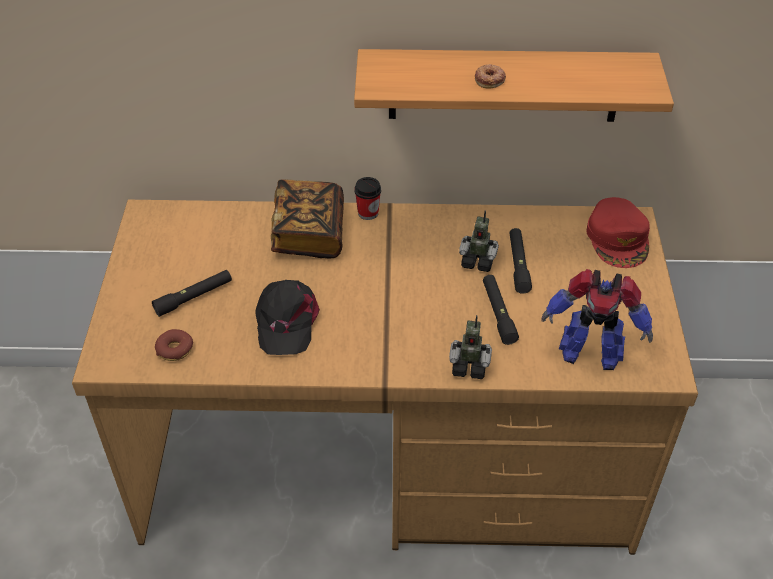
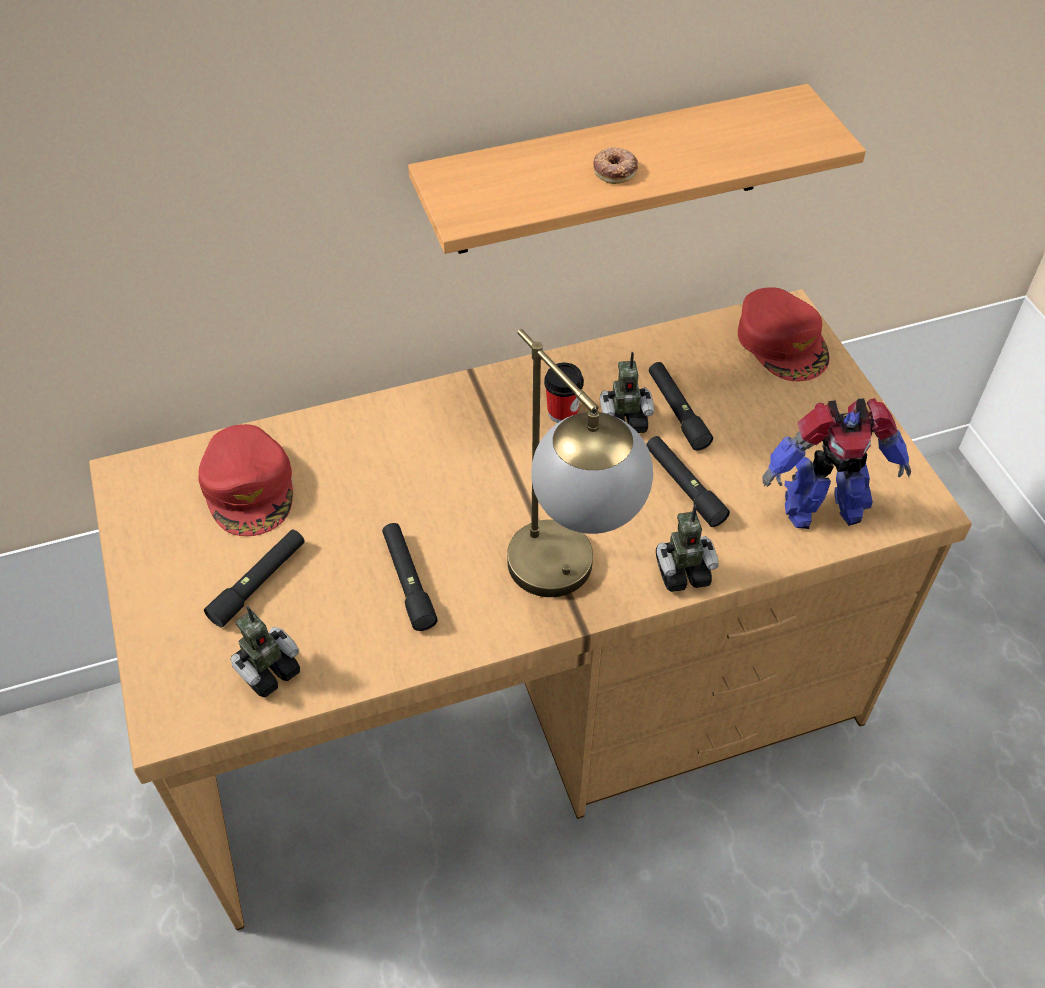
camera: 20 degrees left, 5 degrees up
(175, 349) = (267, 670): donut -> toy robot
(215, 240) = (249, 487): none -> red cap
(286, 322) = (408, 581): black cap -> black flashlight
(309, 234) = (380, 442): book -> none
(368, 213) = (447, 390): cup -> cup (562, 412)
(389, 352) = (569, 584): none -> table lamp

